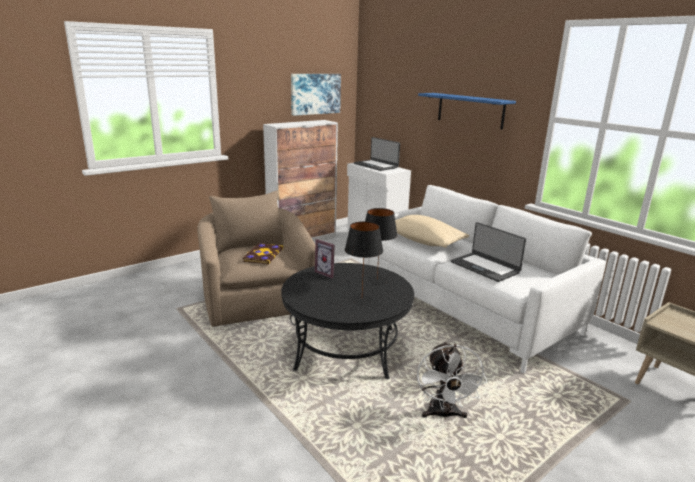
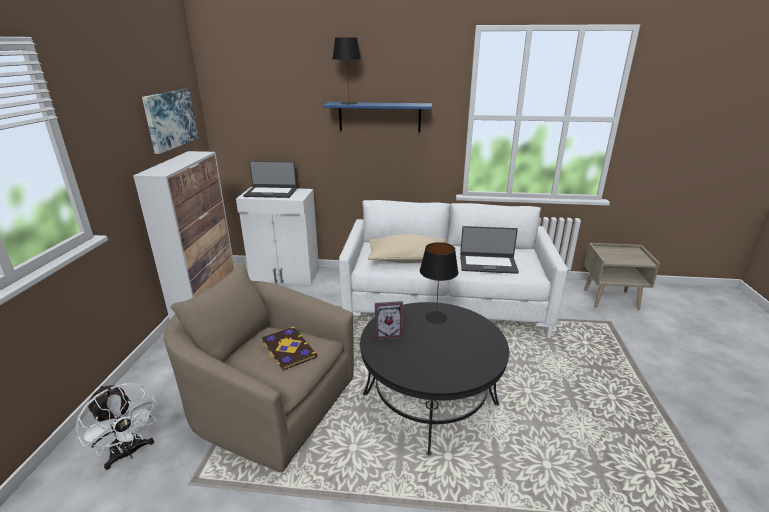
camera: 45 degrees left, 5 degrees up
(361, 299) = (463, 345): black table lamp -> black table lamp (348, 103)
(443, 415) = (567, 406): white fan -> white fan (129, 453)

